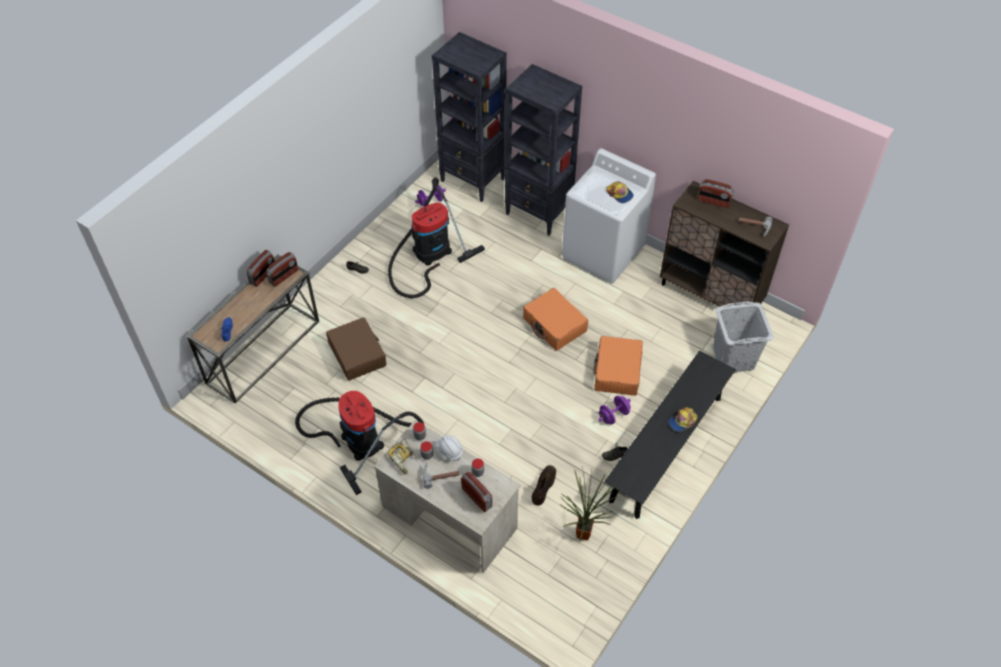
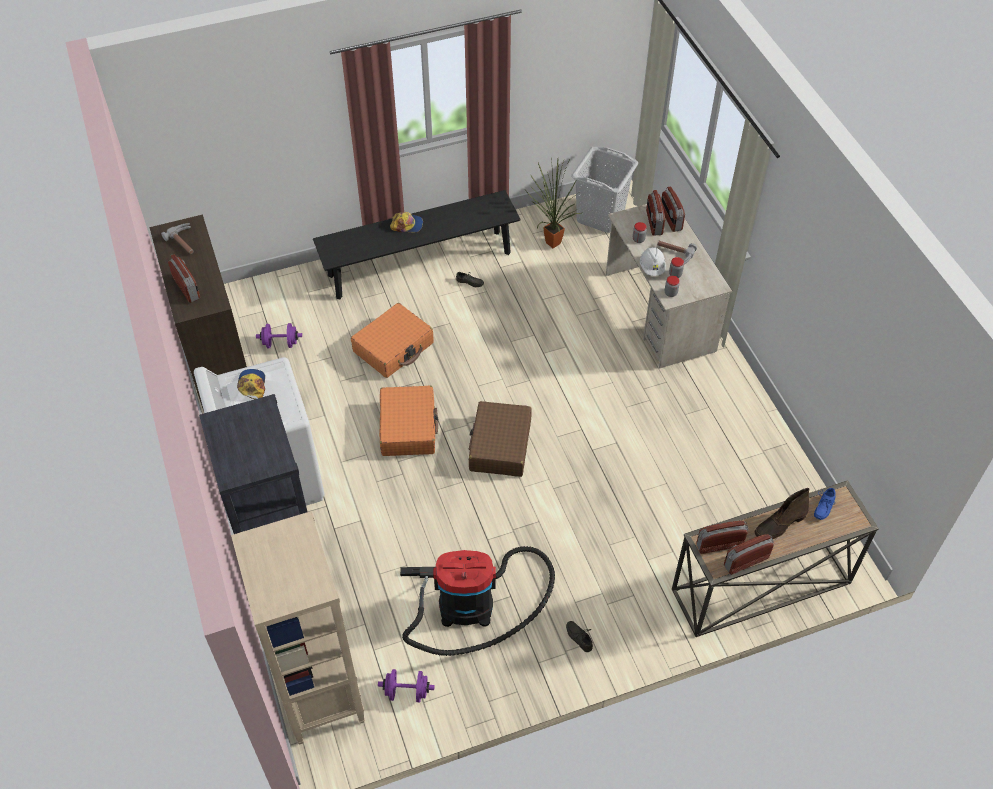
camera: 145 degrees left, 0 degrees up
(357, 354) = (649, 518): brown suitcase -> brown suitcase (500, 446)
(359, 438) = (702, 425): vacuum cleaner -> none
(404, 459) = (699, 282): power drill -> none
(465, 510) = (670, 219): none -> radio
(473, 180) = (320, 693): black bookcase -> beige bookcase
(544, 486) = (555, 292): brown boot -> brown boot (779, 525)
(613, 415) = (437, 313): purple dumbbell -> purple dumbbell (280, 343)
(733, 358) = (275, 299): grey laundry basket -> grey laundry basket (601, 216)

